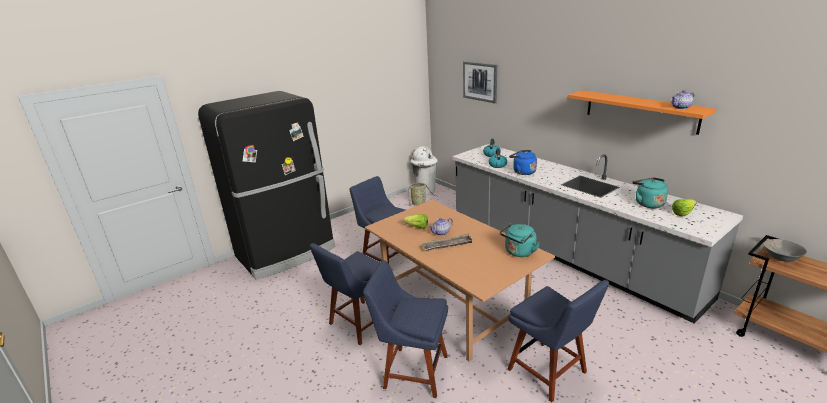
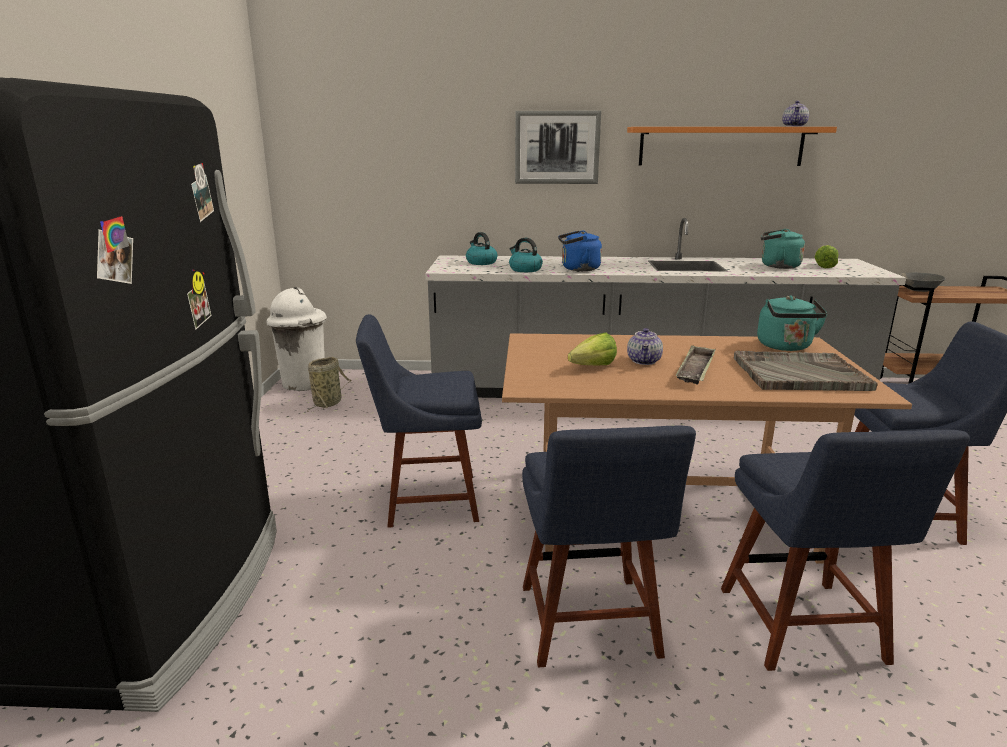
camera: 50 degrees left, 5 degrees down
(412, 371) = (804, 630): blue chair -> blue chair turned 60 degrees counterclockwise
(480, 81) = (412, 138): picture -> picture (557, 147)
(481, 266) = (798, 374): none -> grey tray

